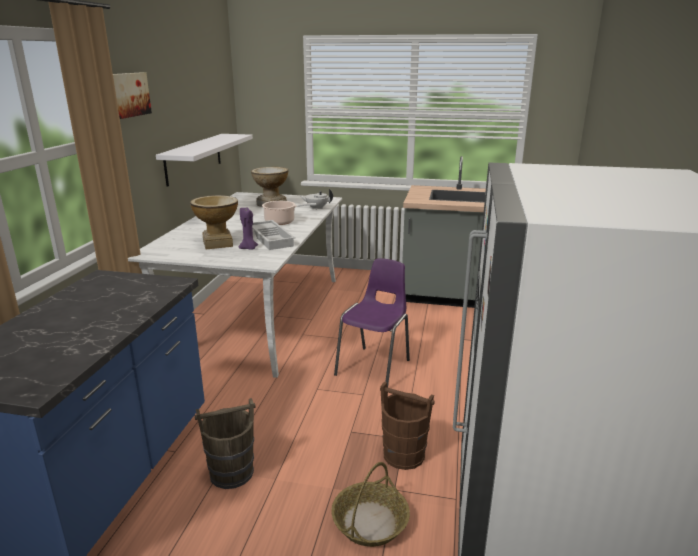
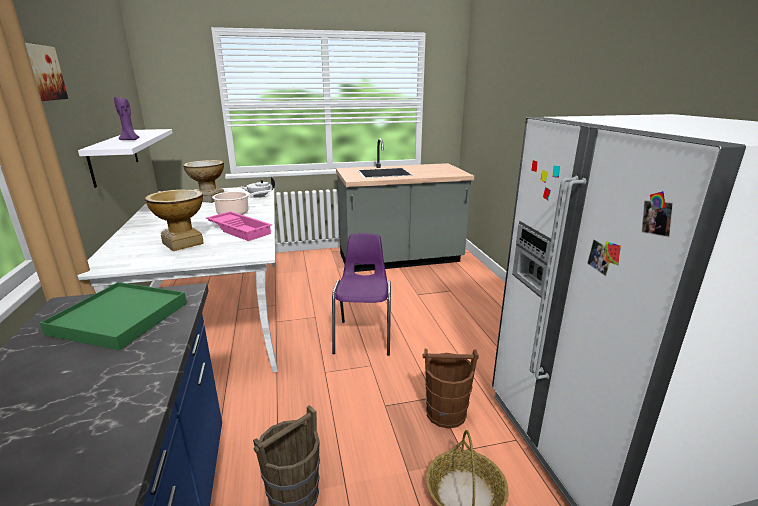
camera: 25 degrees left, 0 degrees up
(124, 292) = (120, 318): none -> green tray
(249, 248) = (224, 243): purple candle -> purple candle (130, 140)
(272, 238) = (240, 230): white tray -> pink tray

